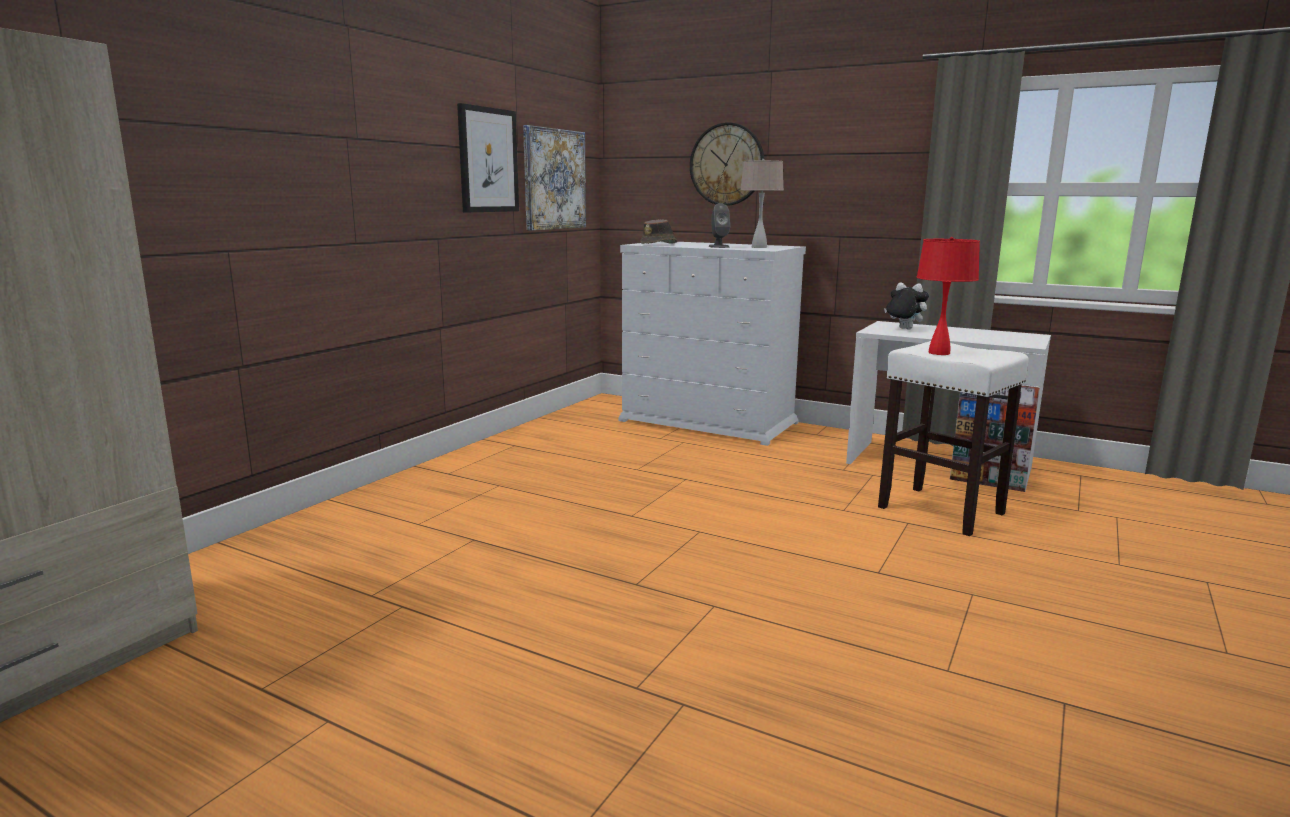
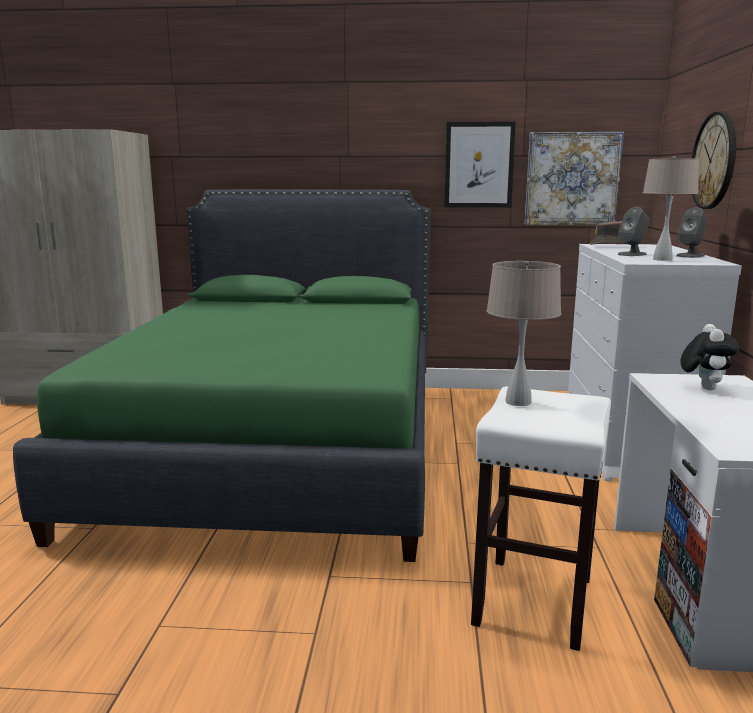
camera: 65 degrees right, 0 degrees up
(543, 546) = (280, 447): none -> green bed
(744, 244) = (690, 255): none -> grey speaker
(939, 353) = (517, 402): red table lamp -> beige table lamp

